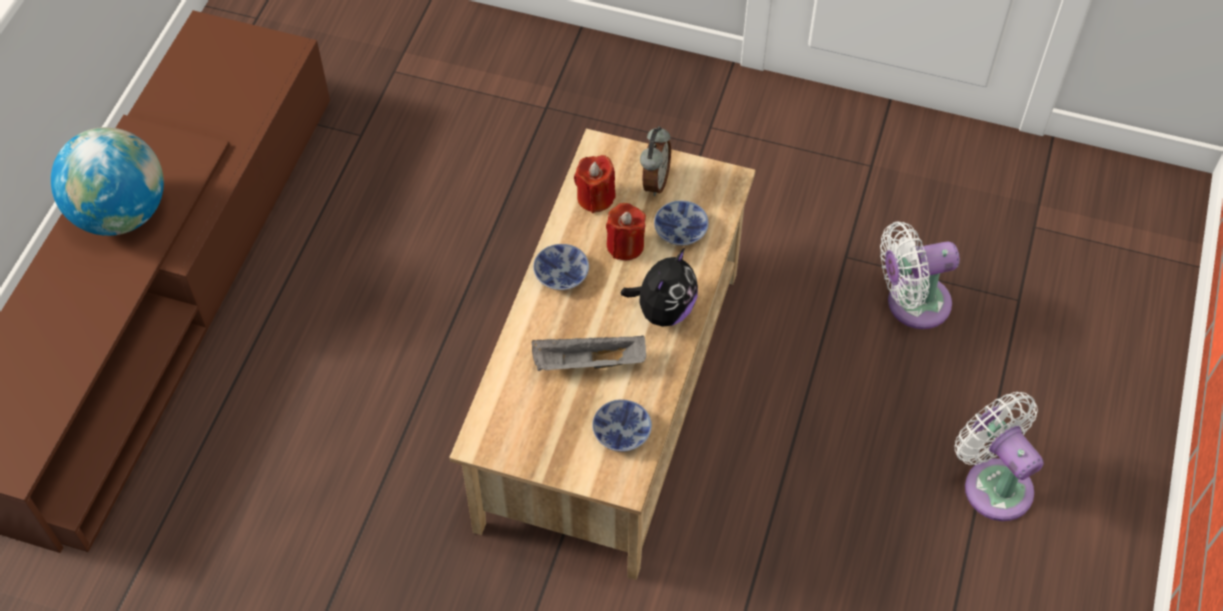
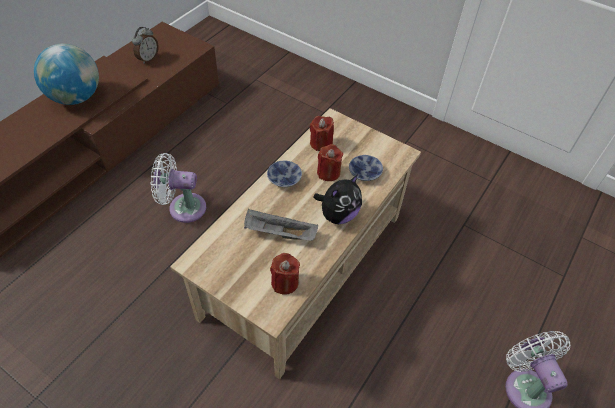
camera: 15 degrees right, 5 degrees down
(624, 433) = (285, 282): bowl -> red candle
(654, 181) = (358, 143): alarm clock -> alarm clock (148, 59)
(911, 303) = (497, 260): white fan -> white fan (183, 207)

